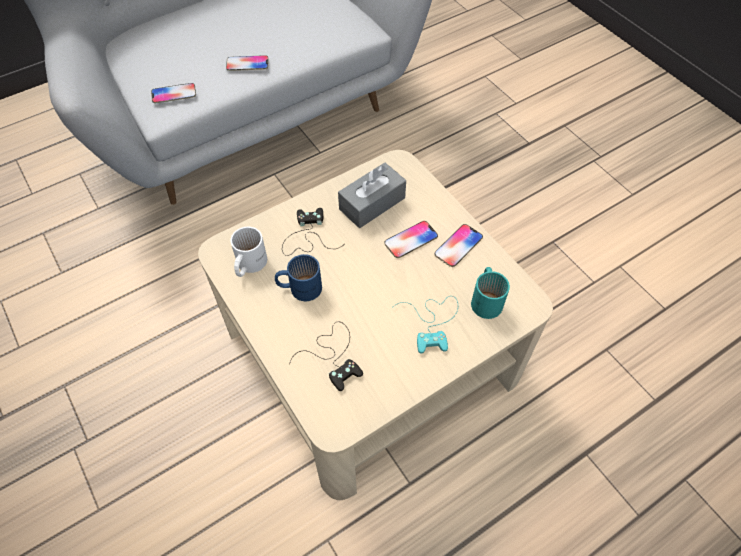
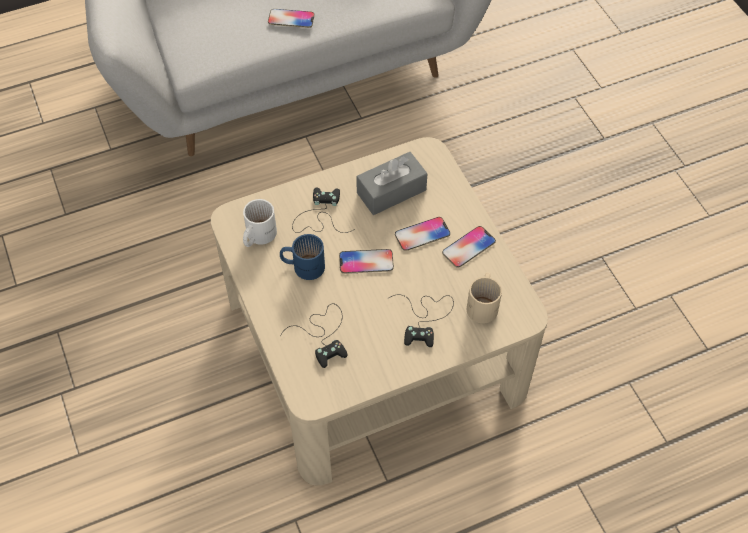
camera: 10 degrees right, 0 degrees up
(174, 94) = (209, 44): phone -> phone (366, 262)
(432, 322) = (425, 317): turquoise game controller -> black game controller
(487, 299) = (484, 304): turquoise mug -> beige mug

